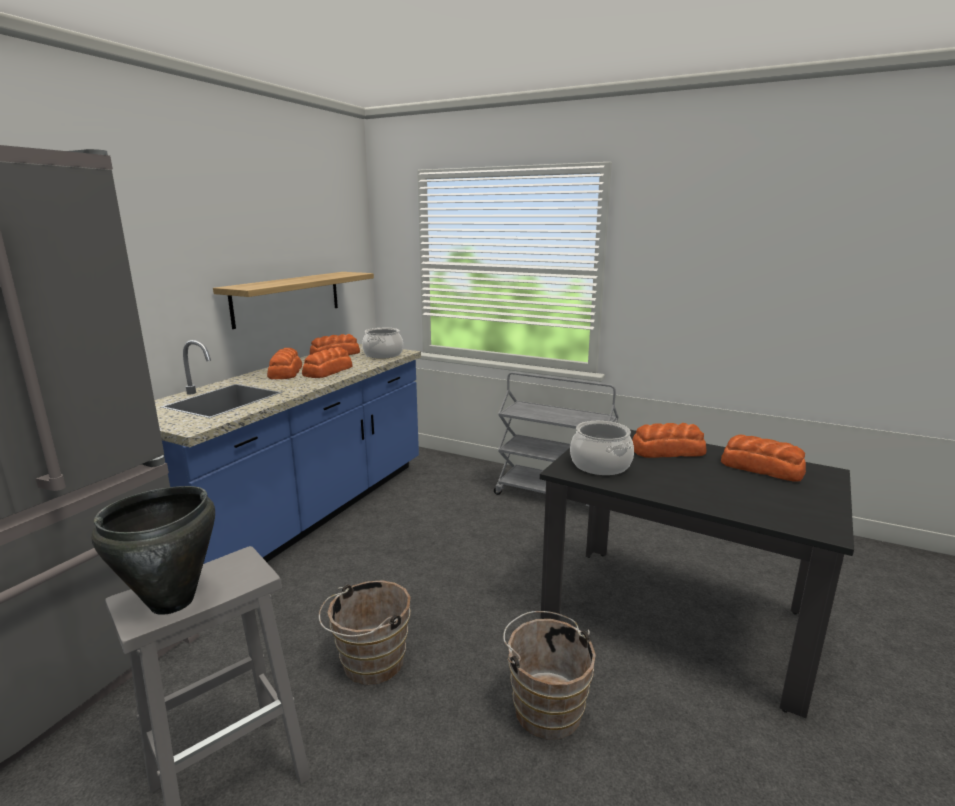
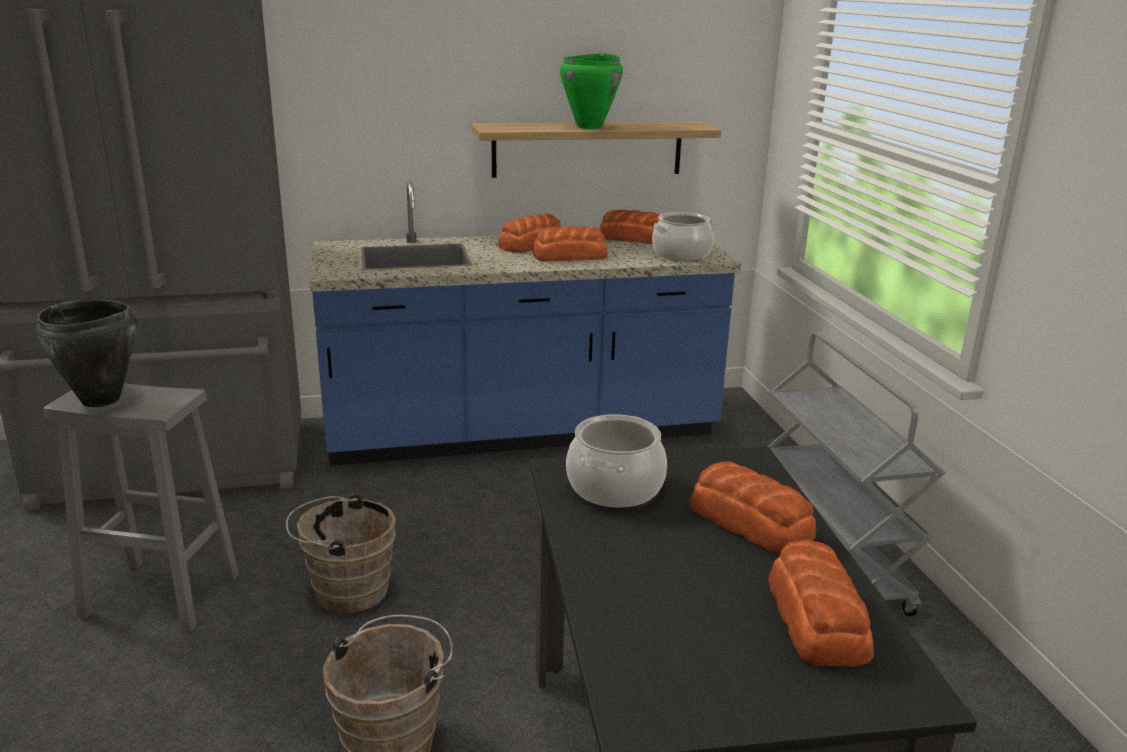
camera: 50 degrees right, 5 degrees up
(302, 280) = (590, 127): none -> green cooking pot

